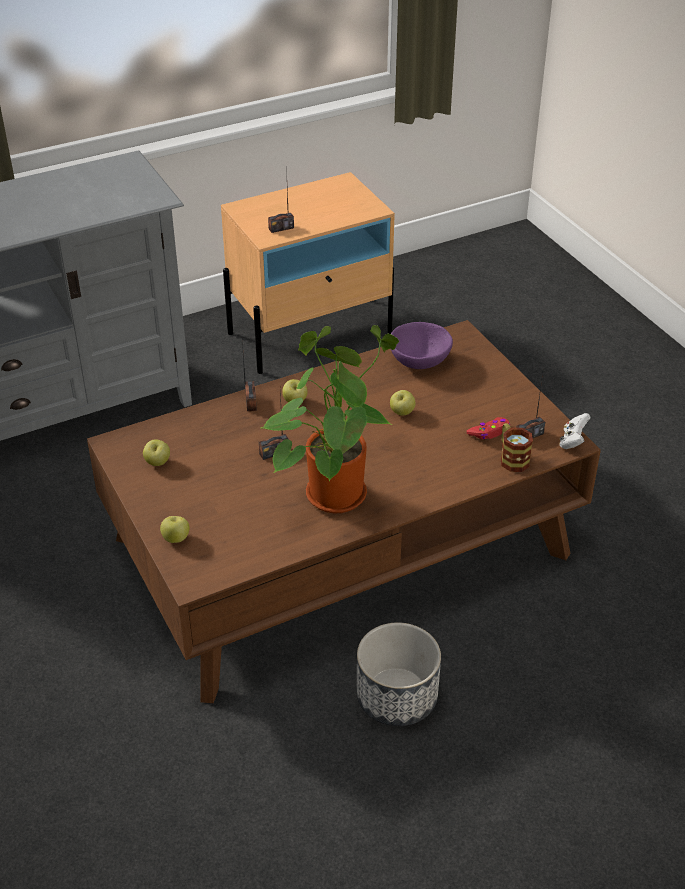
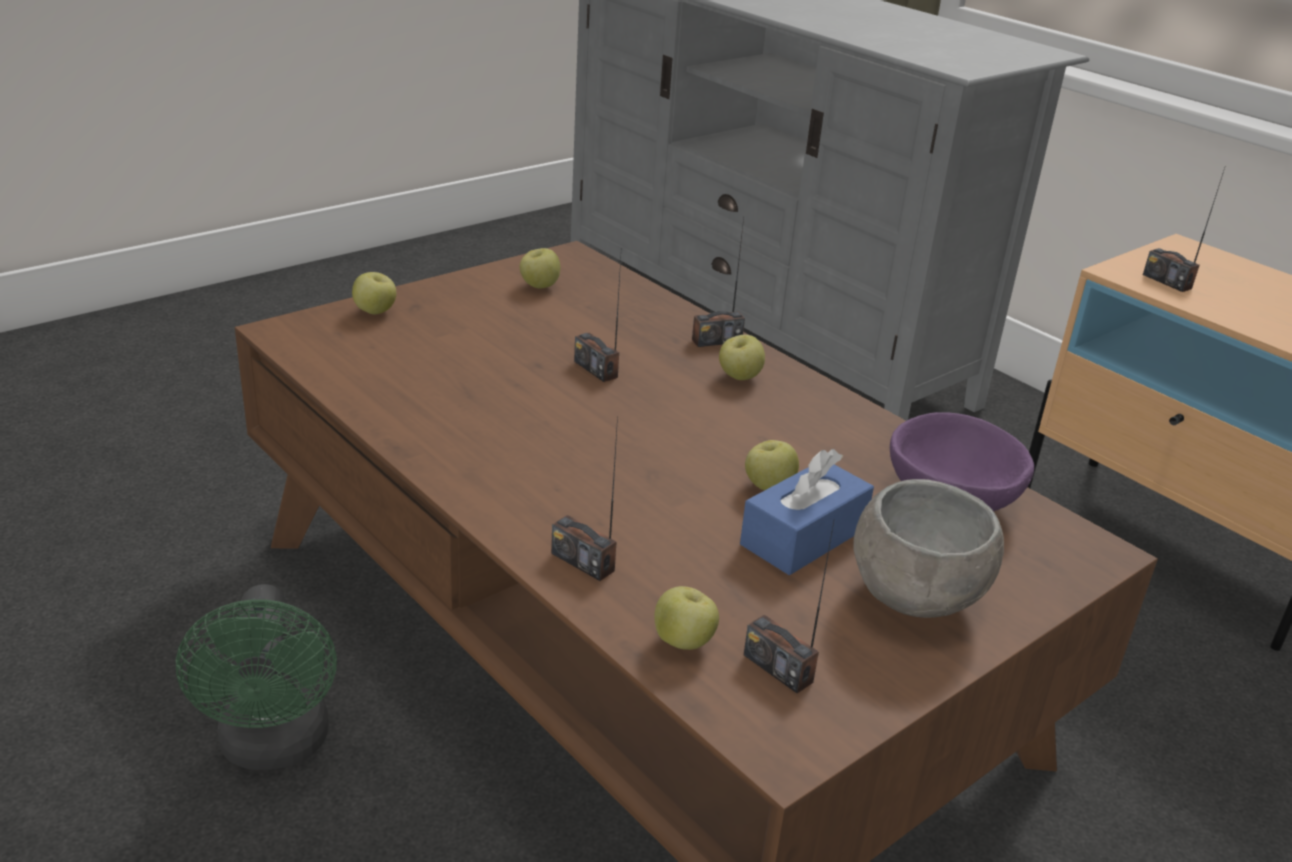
camera: 75 degrees right, 10 degrees down
(333, 490) = (513, 428): potted plant -> none
(396, 696) = (274, 747): planter -> green fan
(443, 410) = (803, 537): none -> blue tissue box
(454, 479) = (583, 562): none -> radio
(488, 389) = (915, 597): none -> grey bowl
(489, 432) = (761, 605): red game controller -> none
(511, 458) = (683, 642): mug -> apple
(572, 441) = (791, 749): white game controller -> none

